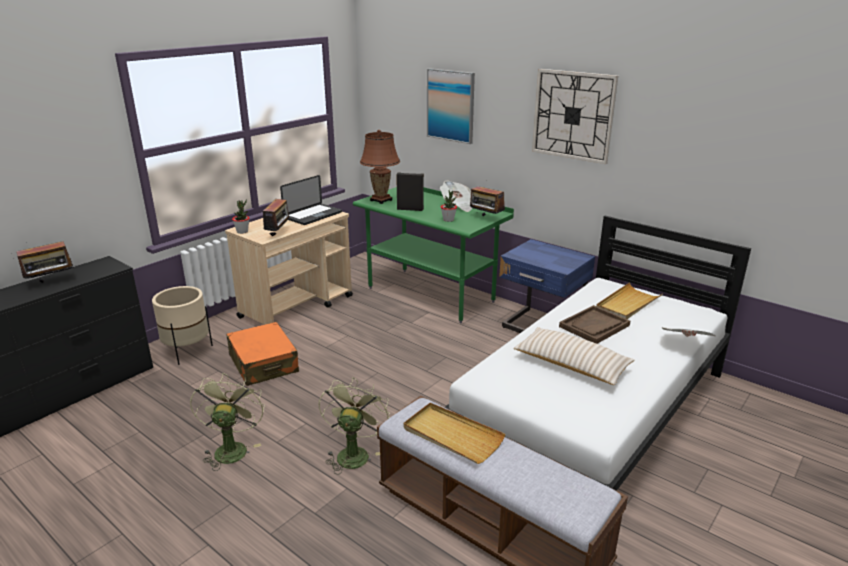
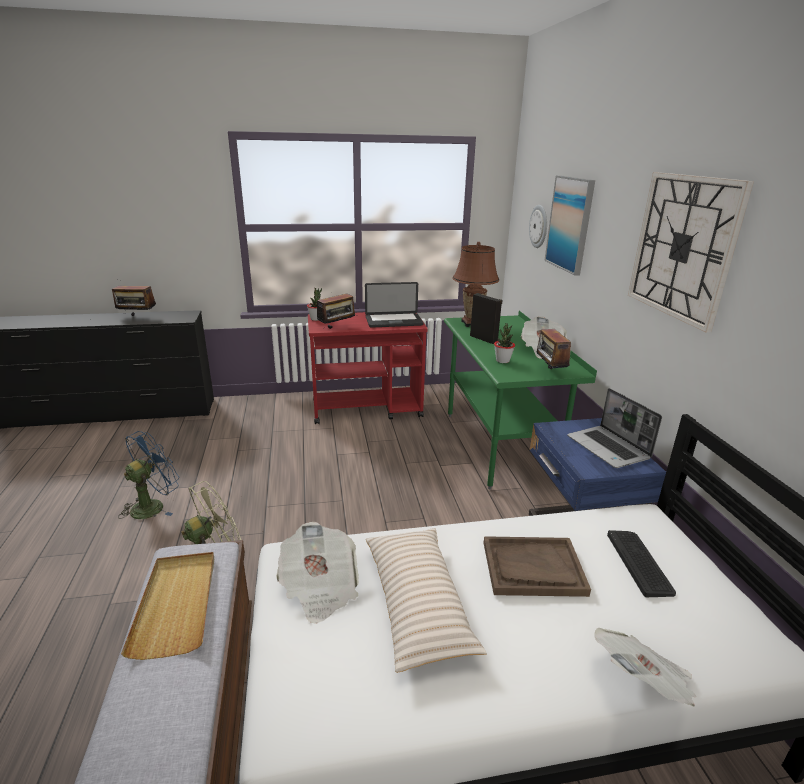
camera: 40 degrees right, 0 degrees up
(187, 351) = (245, 413): beige planter -> none
(231, 448) = (153, 505): green fan -> blue fan
(263, 364) = (274, 446): orange suitcase -> none
(297, 306) = (367, 409): beige cart -> red cart
(408, 109) = (539, 226): none -> wall clock
(519, 383) = (319, 588): none -> newspaper
(556, 254) = (609, 448): none -> laptop
(628, 304) = (639, 563): beige tray -> keyboard

